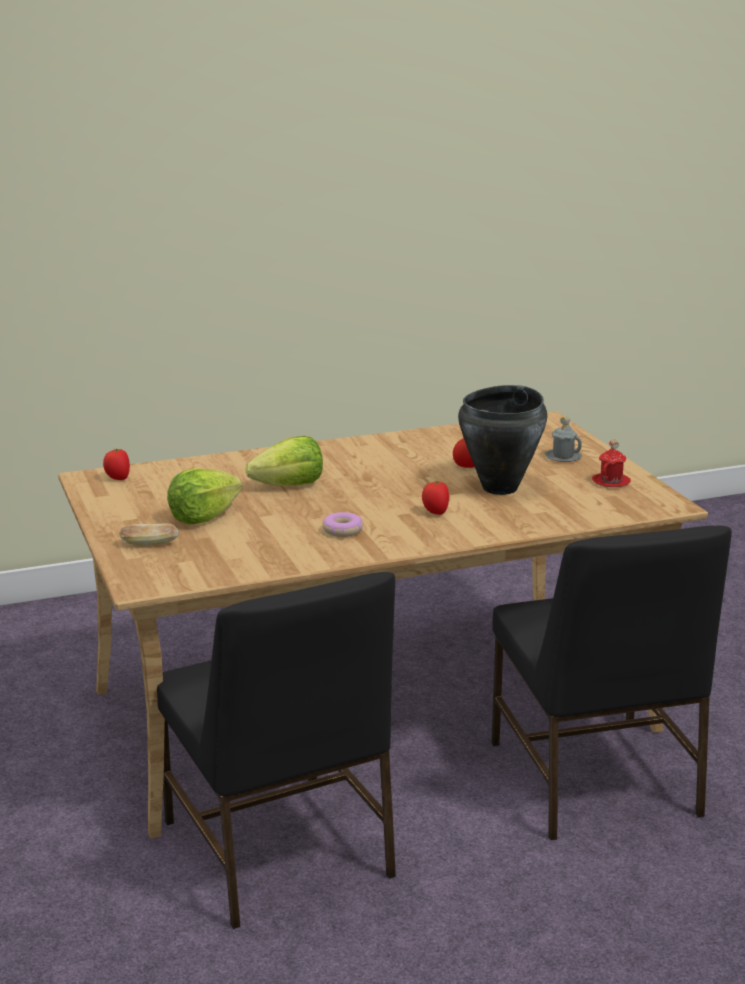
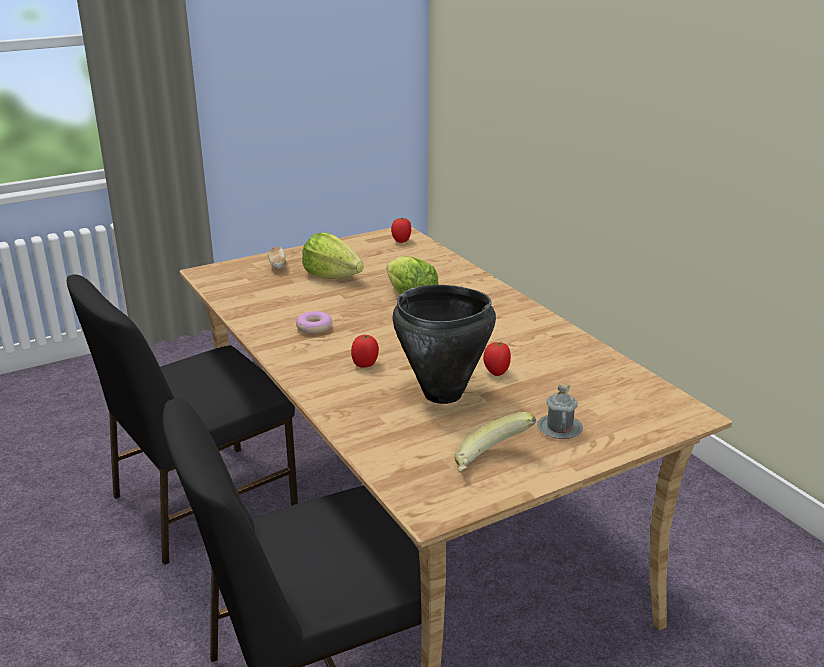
camera: 80 degrees right, 5 degrees up
(611, 482) = (491, 463): red mug -> banana

